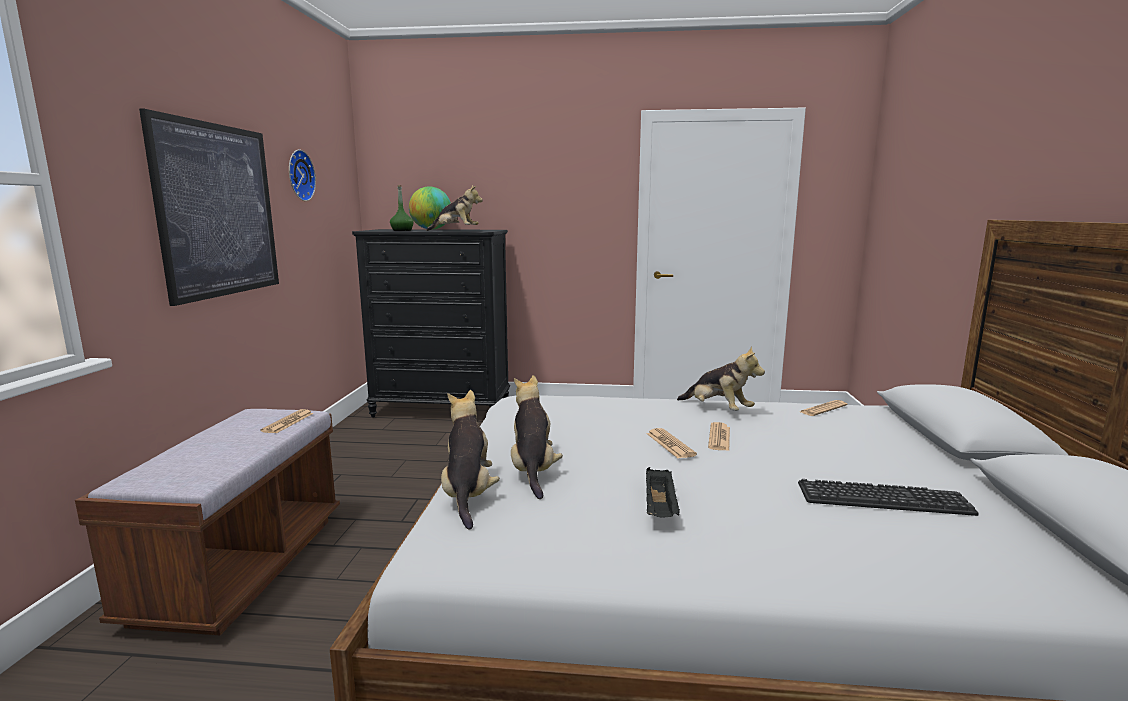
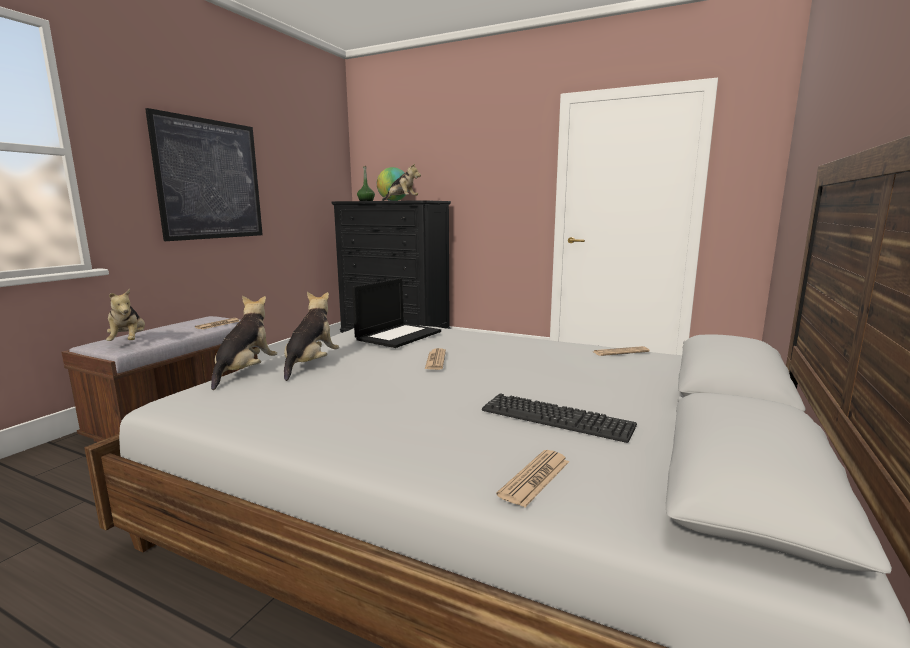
camera: 20 degrees right, 0 degrees up
(298, 175) = (288, 158): wall clock -> none
(579, 415) = (398, 335): none -> laptop
(660, 508) = (358, 397): black tray -> none
(718, 410) = (521, 344): plush toy -> plush toy (129, 342)
(719, 437) = (485, 361): newspaper -> newspaper (535, 478)

